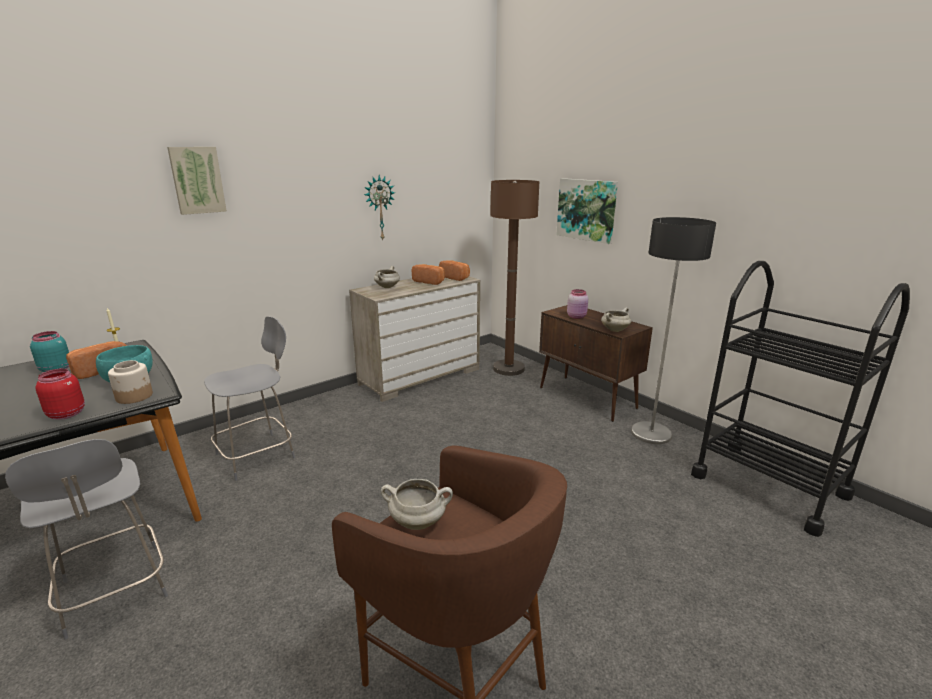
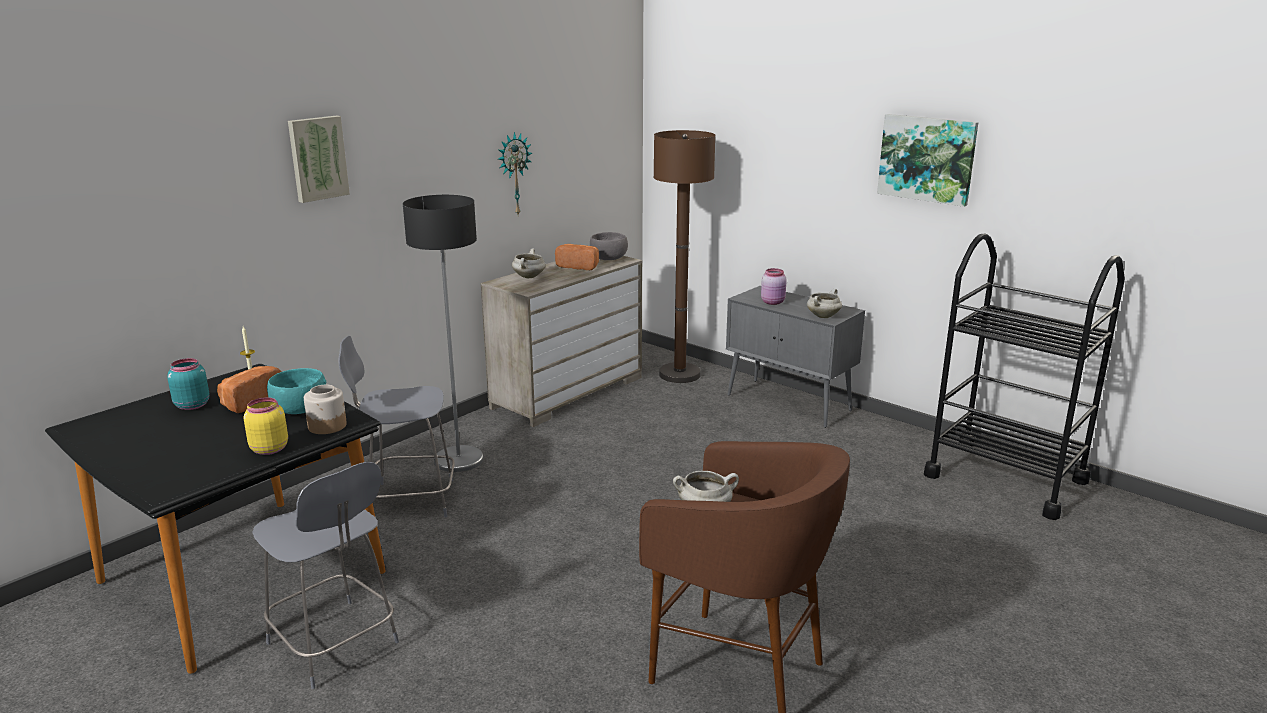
camera: 10 degrees left, 0 degrees up
(66, 414) = (268, 449): red jar -> yellow jar
(258, 455) = (409, 500): grey chair -> grey chair turned 135 degrees counterclockwise
(456, 277) = (609, 259): bread -> grey bowl
(587, 210) = (776, 169): picture -> picture (927, 159)
(588, 398) = (789, 403): brown cabinet -> grey cabinet
(651, 433) = (872, 436): floor lamp -> floor lamp (459, 459)

